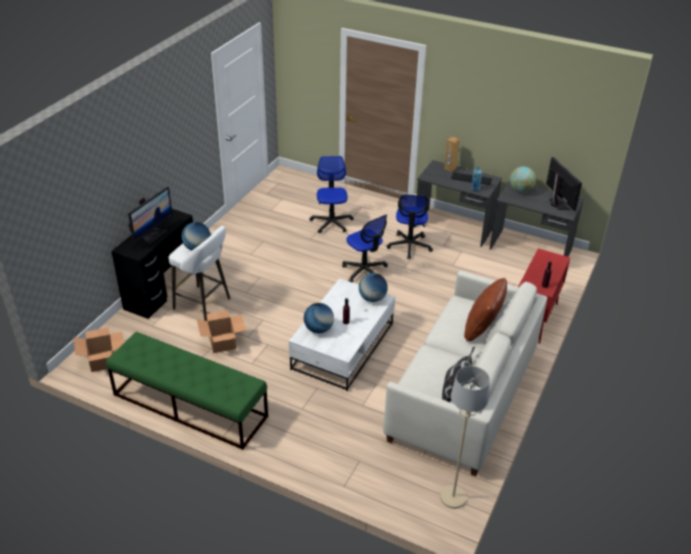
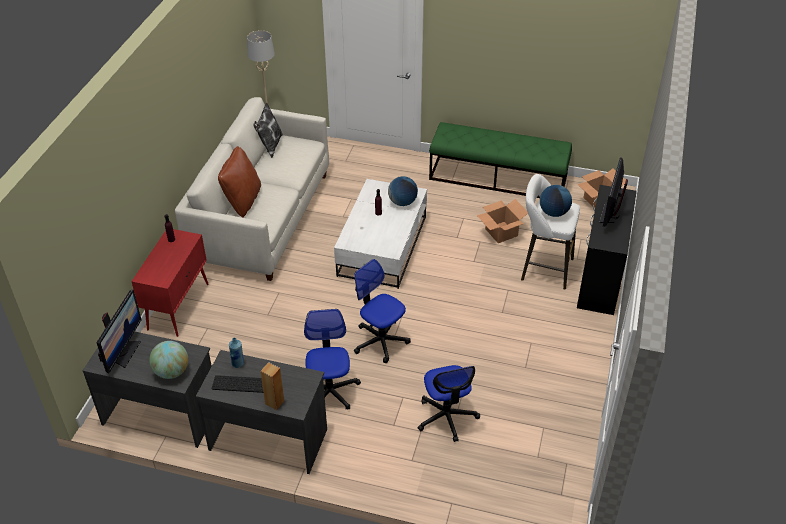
camera: 170 degrees right, 5 degrees up
(372, 298) = (357, 241): globe -> none
(557, 204) = (124, 352): monitor -> monitor turned 135 degrees counterclockwise

